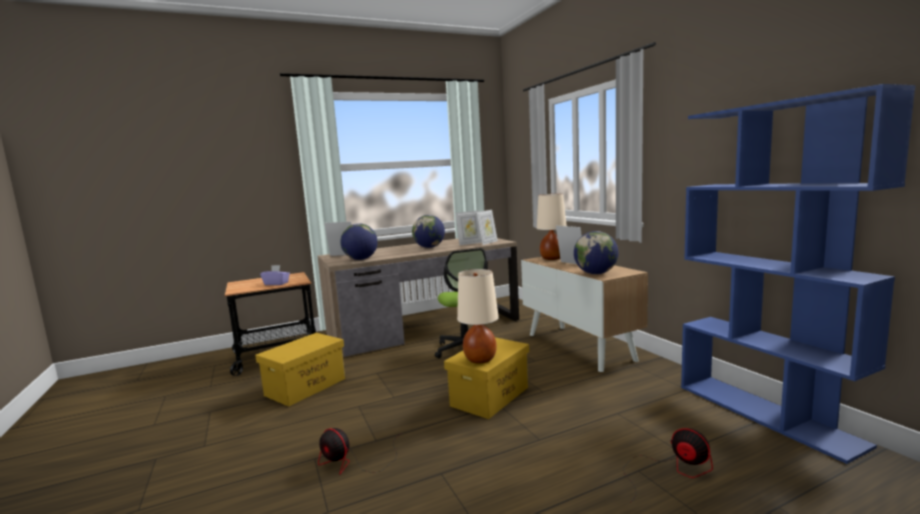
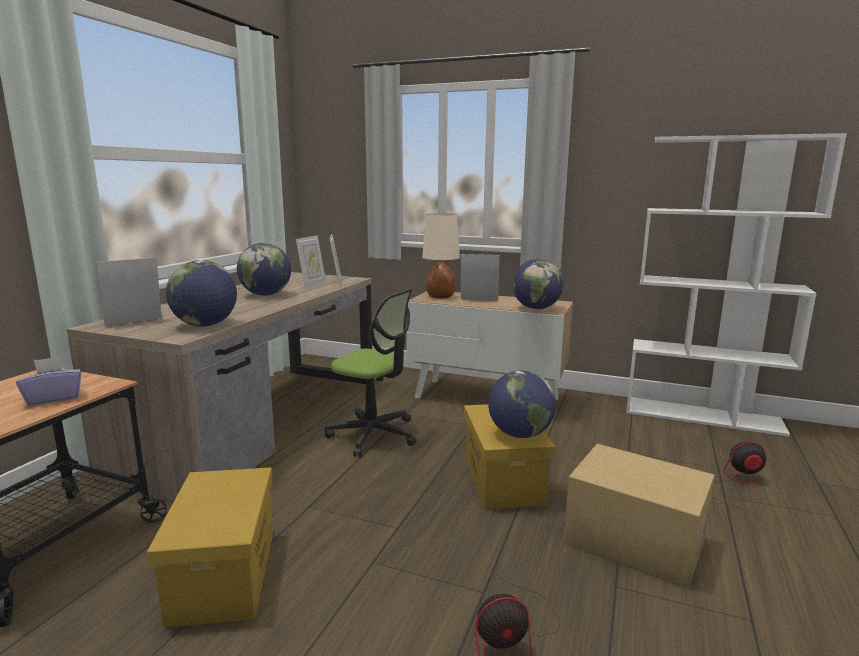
camera: 45 degrees left, 5 degrees up
(480, 359) = (520, 434): beige table lamp -> globe
(499, 460) = (632, 542): none -> cardboard box
(766, 413) = (703, 416): blue bookcase -> white bookcase

